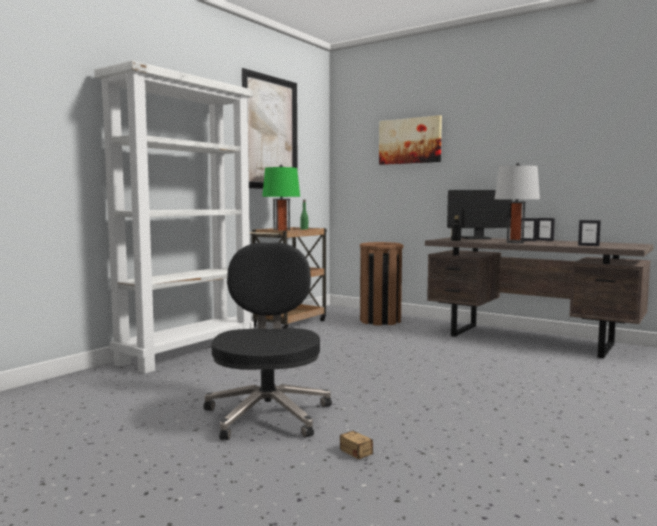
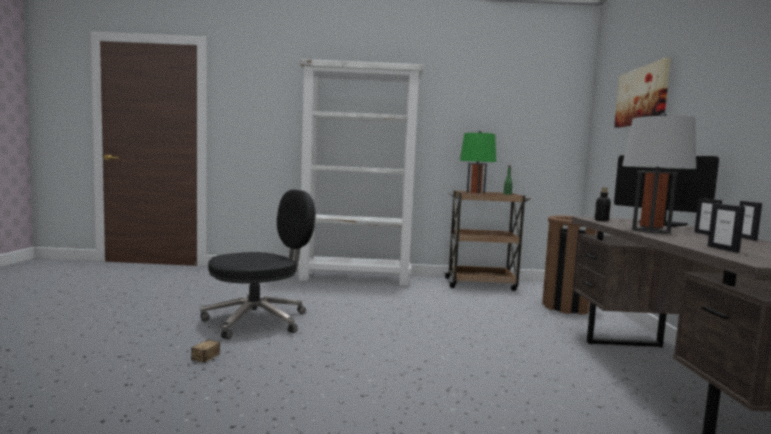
camera: 55 degrees right, 0 degrees up
(271, 133) = (492, 101): picture -> none

